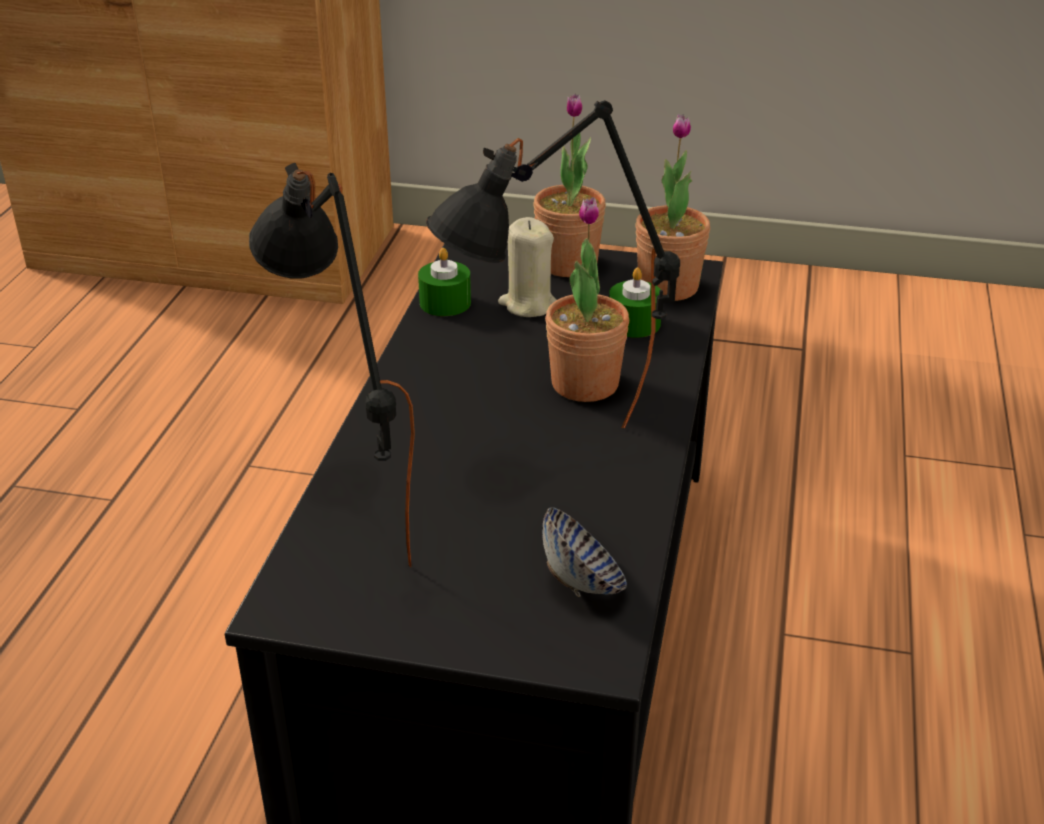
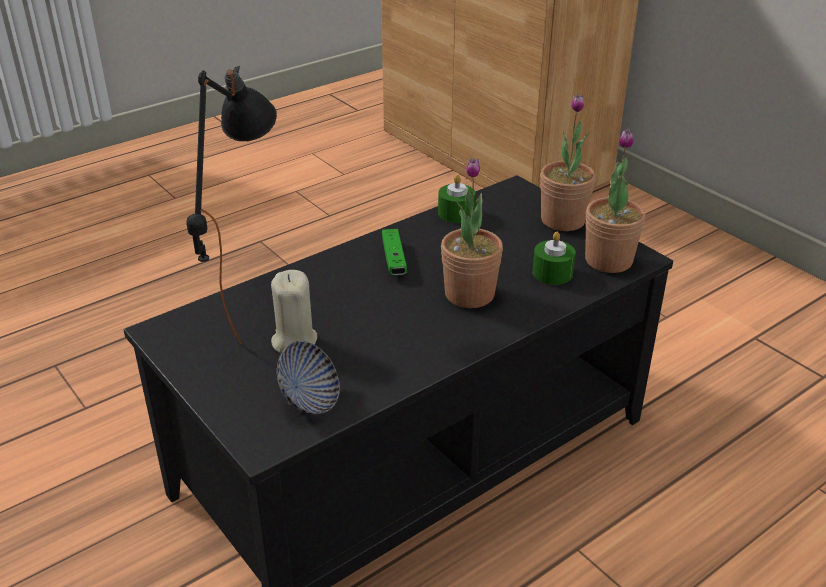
camera: 40 degrees right, 0 degrees up
(450, 384) = (394, 259): none -> green game controller
(528, 304) = (503, 234): beige candle -> beige candle (294, 340)
(554, 456) = (393, 326): black table lamp -> none

